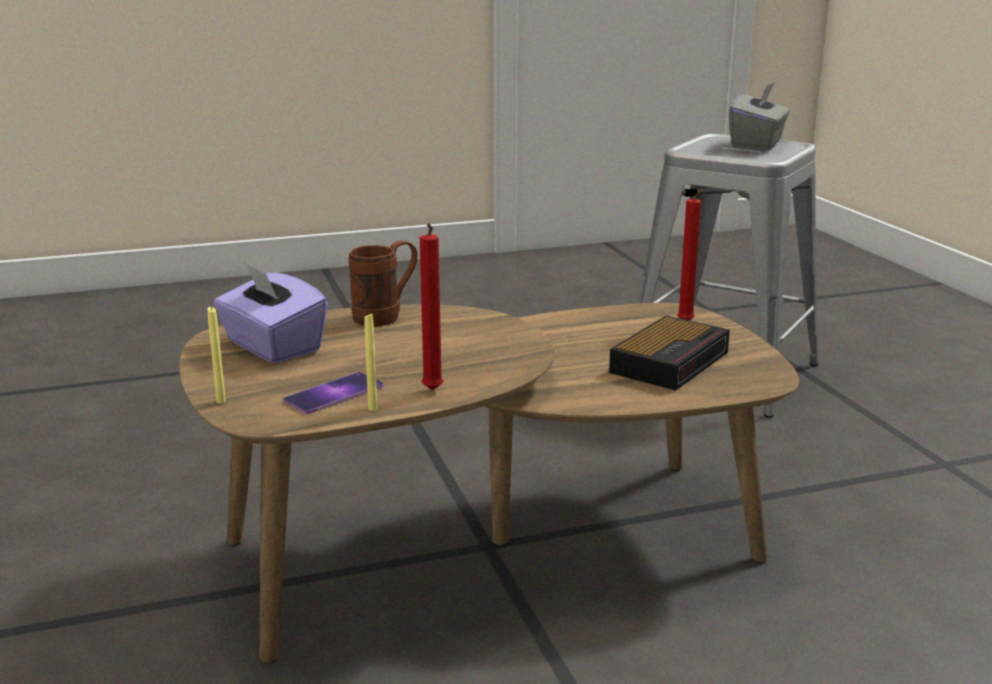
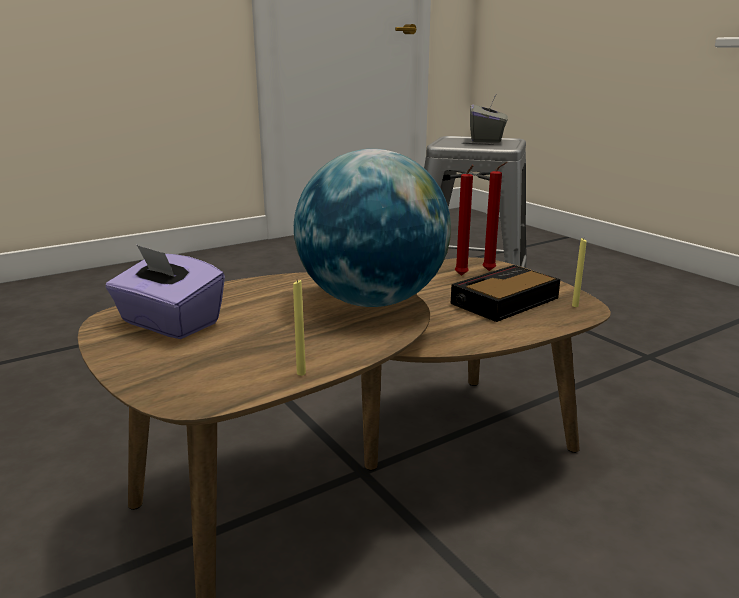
camera: 15 degrees left, 0 degrees up
(221, 401) = (141, 384): yellow candle -> yellow candle (575, 306)
(334, 393) = (254, 362): phone -> none
(386, 316) = (261, 286): brown mug -> none
(432, 392) = (346, 350): red candle -> red candle (462, 276)
(495, 345) = (372, 301): none -> globe
(671, 361) = (503, 301): alarm clock -> alarm clock turned 150 degrees counterclockwise

